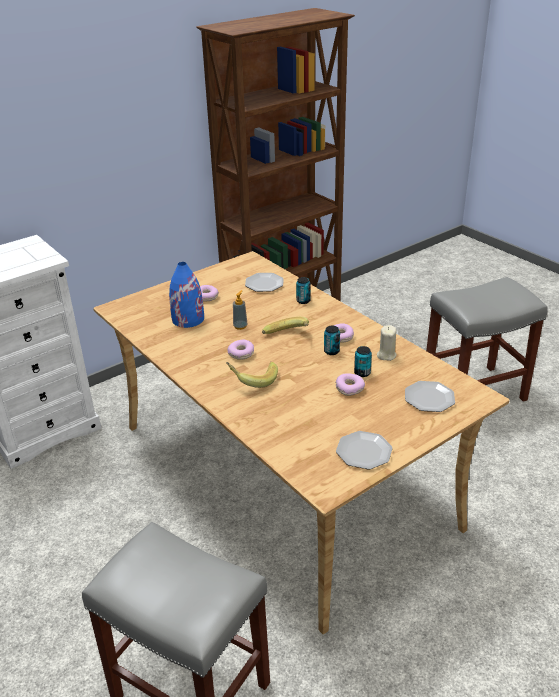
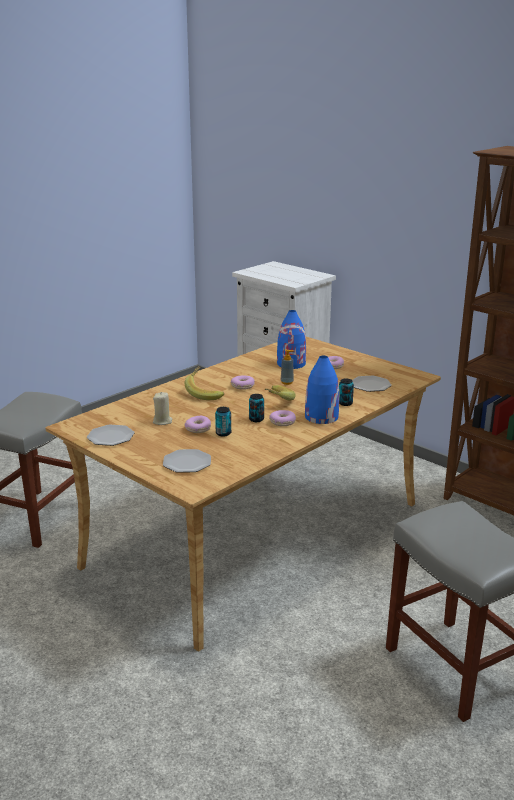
camera: 80 degrees right, 10 degrees down
(332, 316) = (321, 417): none -> blue vase
(386, 355) = (256, 443): beige candle -> beige candle (162, 421)

